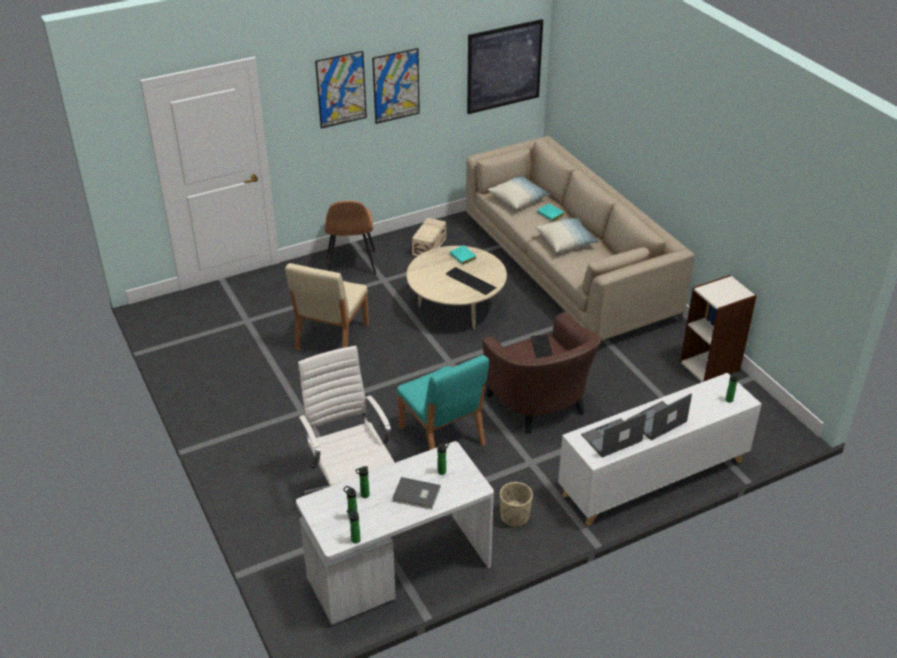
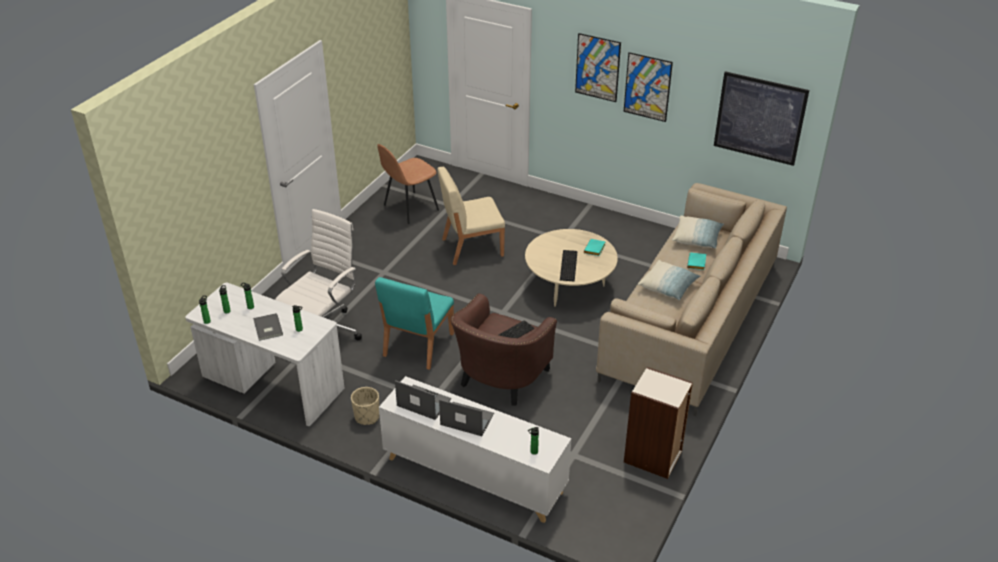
camera: 55 degrees right, 0 degrees up
(351, 264) = (563, 216): brown chair -> brown chair (410, 208)
(430, 246) = (630, 240): beige storage box -> none

